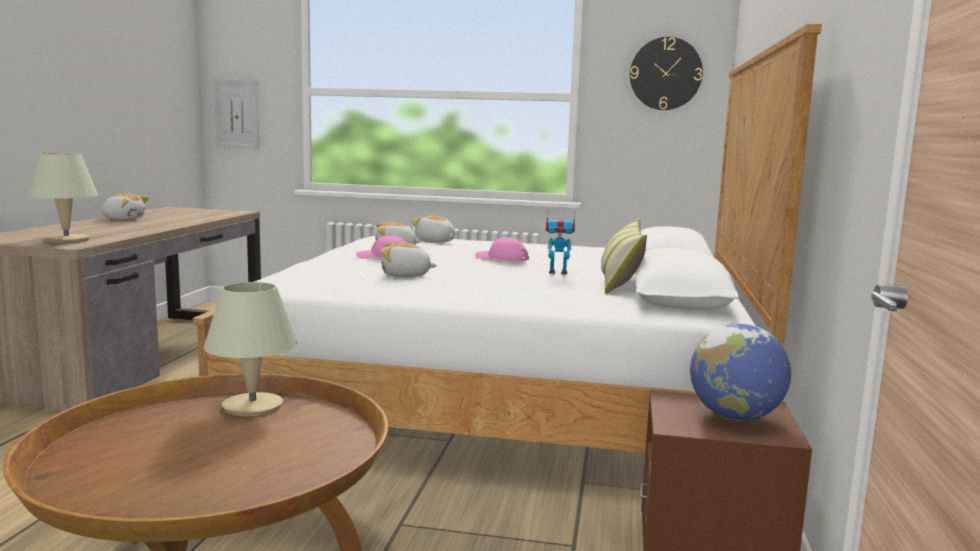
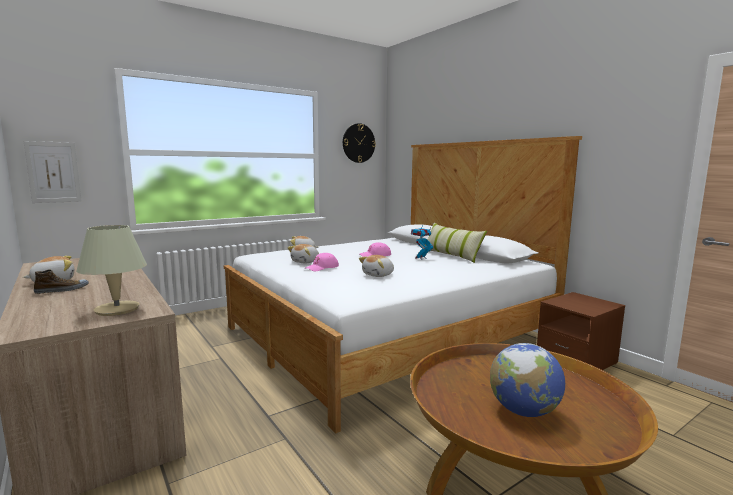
camera: 45 degrees left, 0 degrees up
(102, 224) = (62, 290): none -> shoe
(252, 406) = (459, 373): beige table lamp -> none
(735, 417) = (585, 302): globe -> globe (523, 411)

